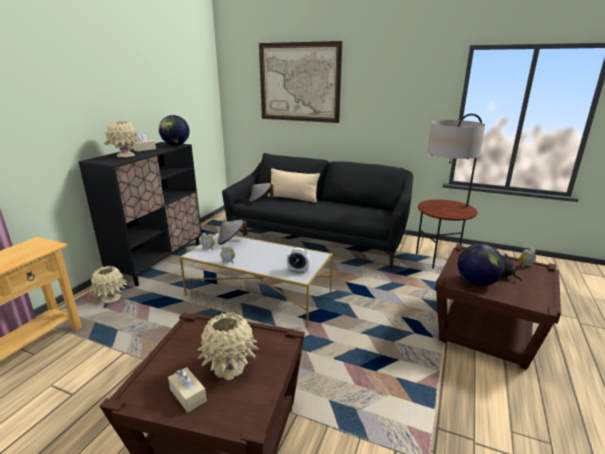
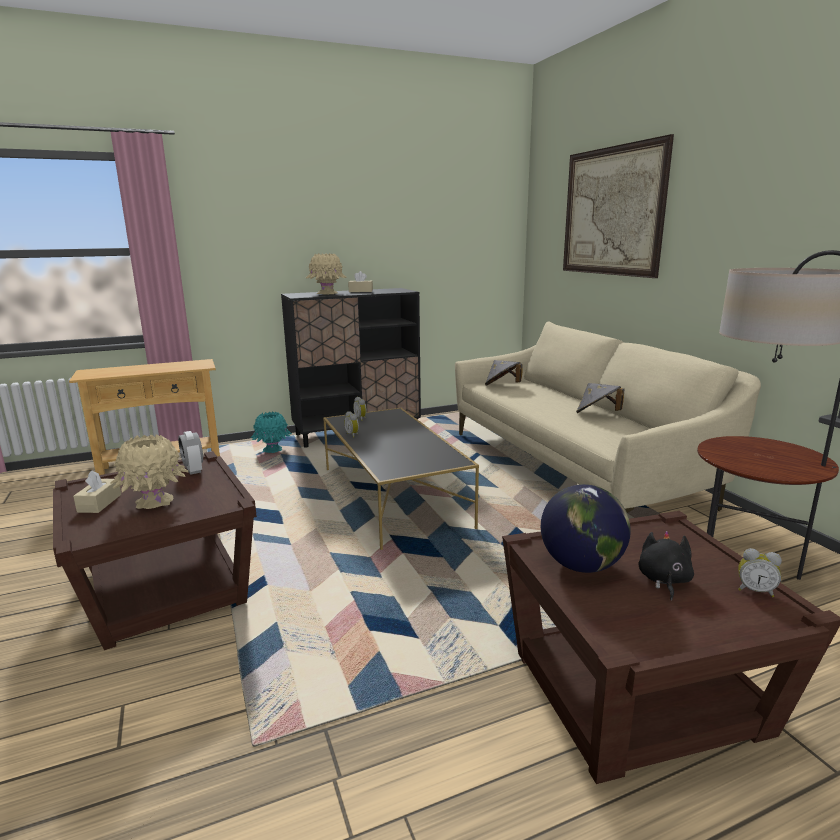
camera: 45 degrees right, 5 degrees down
(111, 298) = (272, 450): beige vase -> turquoise vase
(176, 145) = (401, 291): globe -> none
(231, 241) = (395, 419): grey hat -> grey hat (597, 414)
(259, 294) = (393, 497): white coffee table -> black coffee table
(293, 198) = (550, 393): beige pillow -> none
(298, 270) = (399, 466): alarm clock -> alarm clock (193, 470)
(318, 238) = (575, 467): black sofa -> beige sofa

